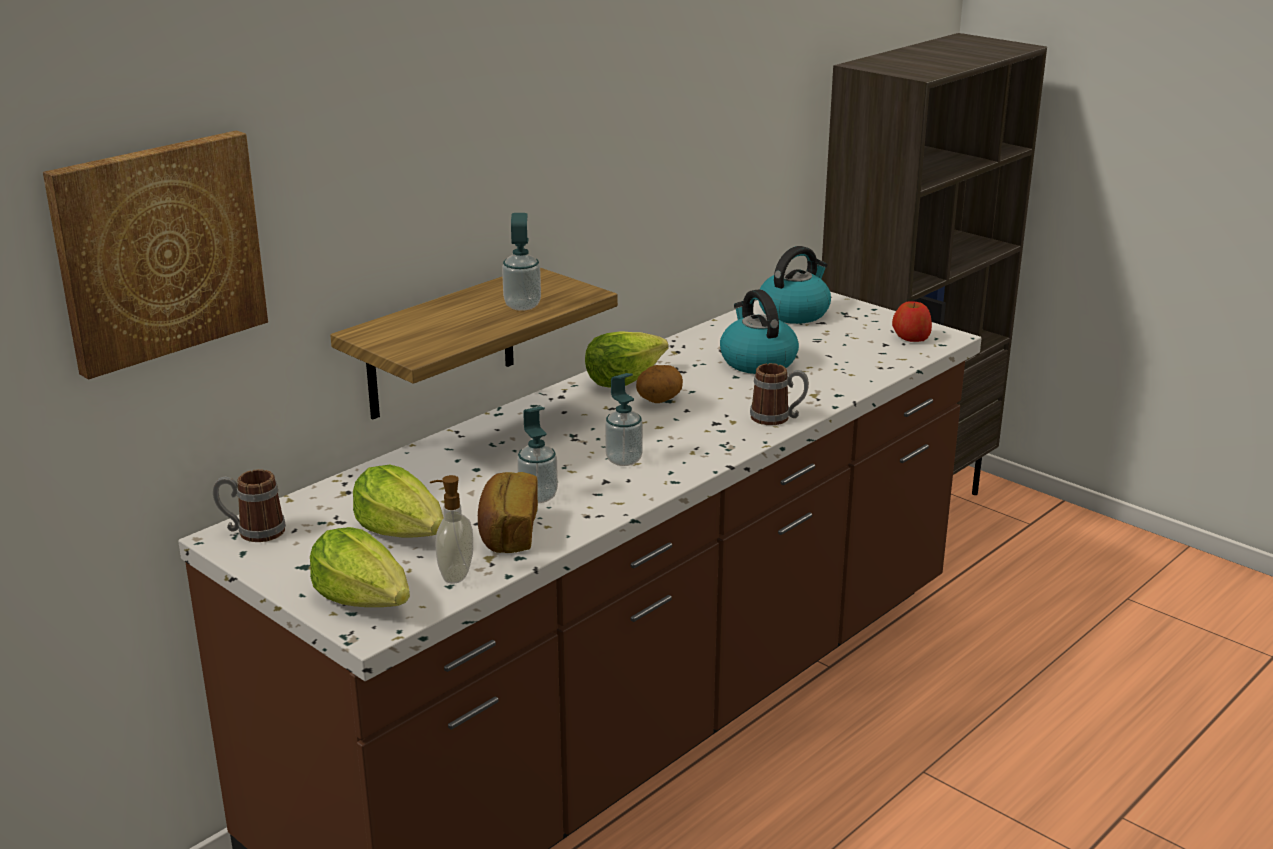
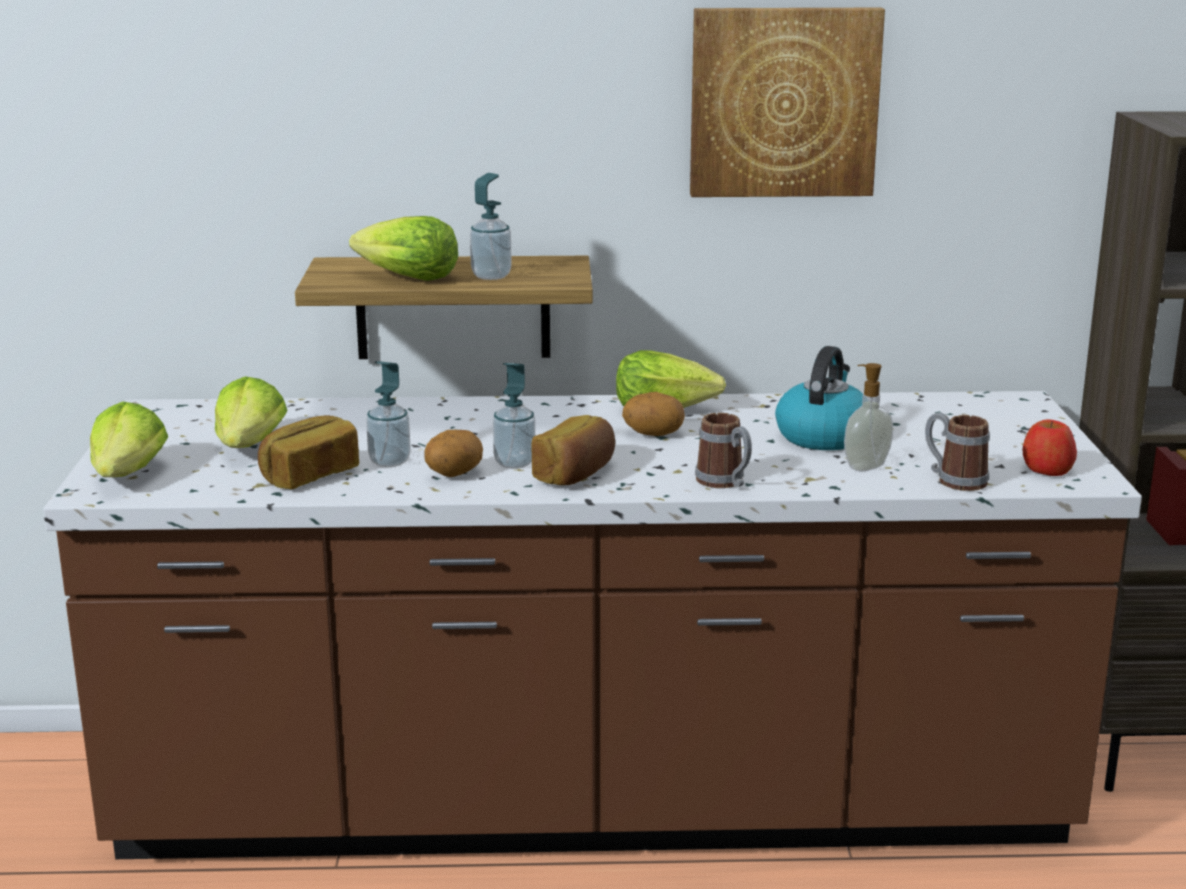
camera: 45 degrees right, 5 degrees down
(158, 250) = (132, 129): picture -> picture (783, 102)
(252, 532) = (170, 411): mug -> mug (953, 480)
(454, 574) = (213, 485): soap dispenser -> soap dispenser (865, 466)
(467, 328) = (407, 278): none -> lettuce
(605, 486) = (454, 474): none -> potato
(681, 451) = (576, 474): none -> bread
(794, 312) = (968, 411): kettle -> none

